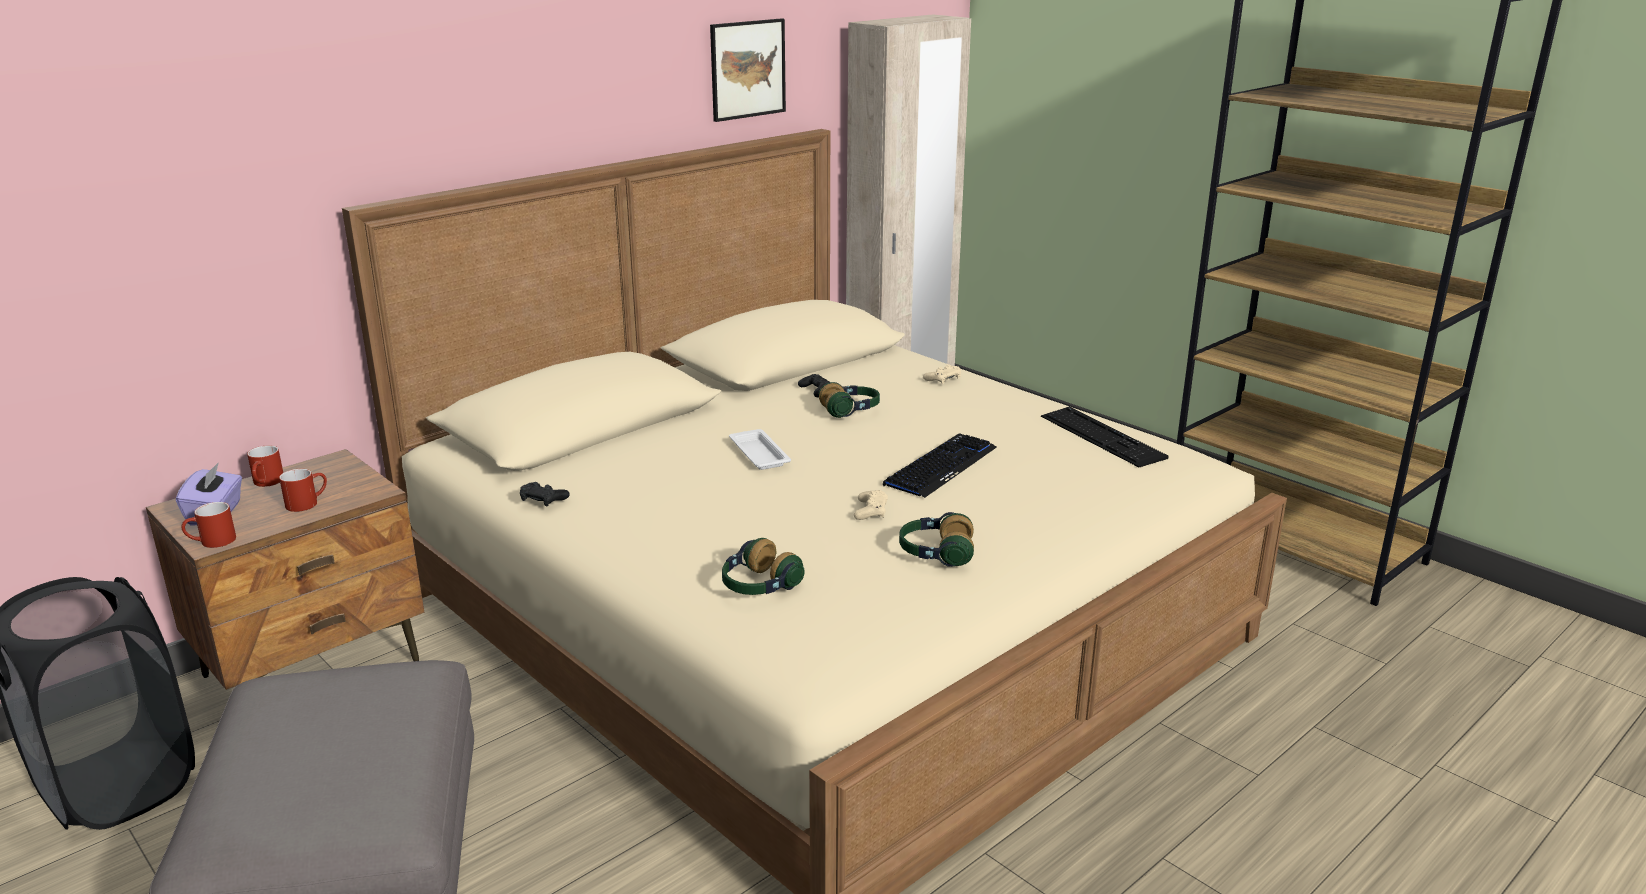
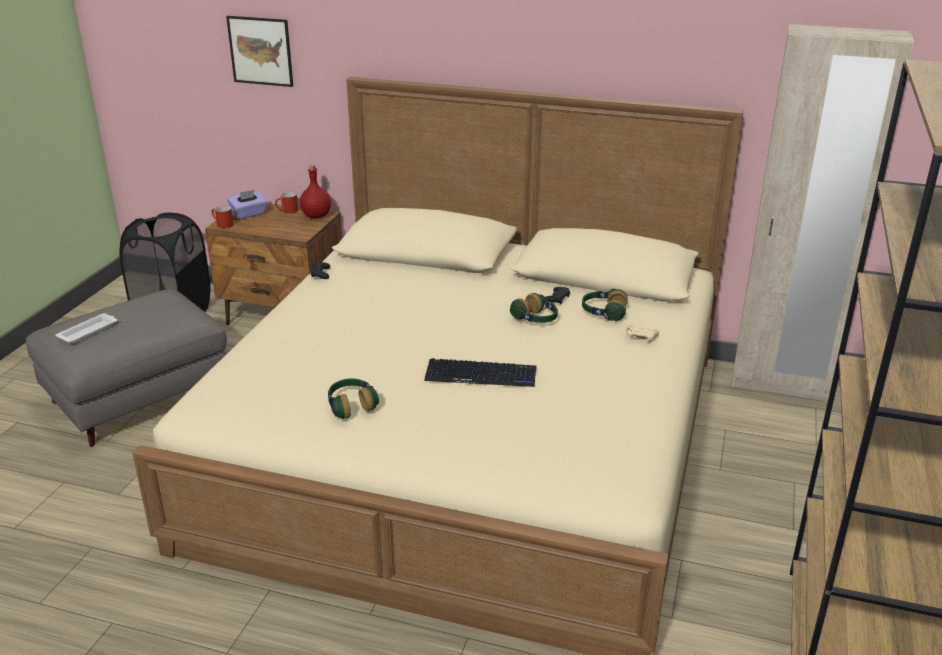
camera: 60 degrees right, 5 degrees up
(307, 502) = (275, 227): red mug -> none
(328, 466) = (316, 216): none -> red bottle
(747, 69) = (674, 46): picture -> picture (260, 51)
(758, 454) = (435, 310): white tray -> white tray (89, 331)
(759, 587) = (267, 362): headphones -> headphones (603, 313)
(870, 511) = (390, 368): beige game controller -> none
(1102, 436) = (613, 427): keyboard -> none

